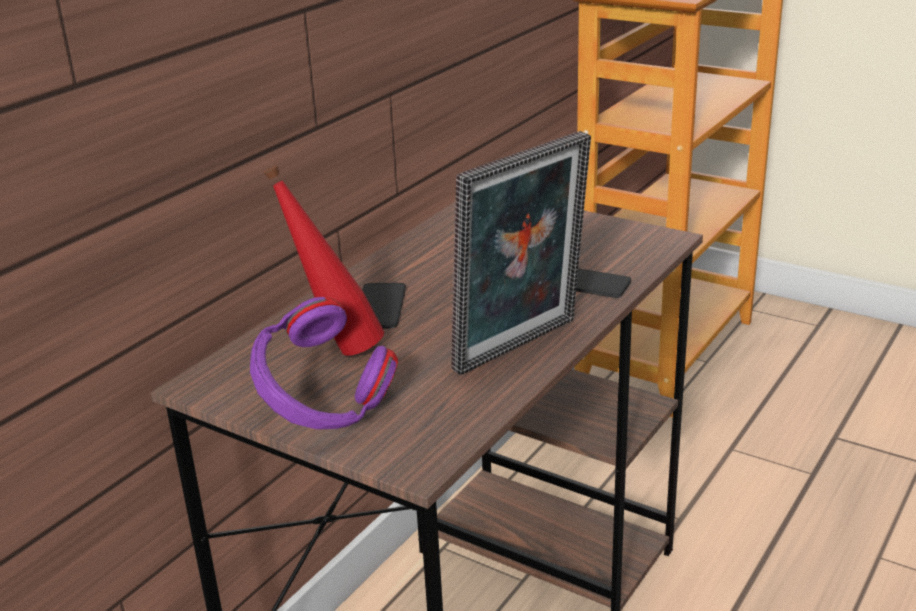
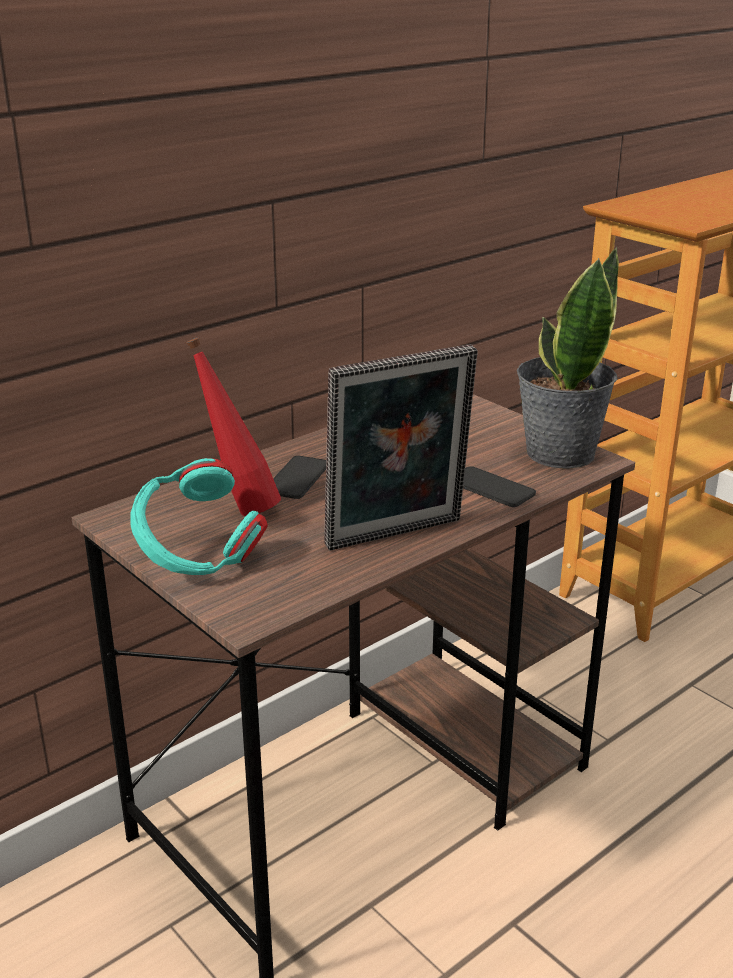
camera: 15 degrees right, 0 degrees up
(325, 411) = (198, 560): purple headphones -> turquoise headphones
(626, 238) = (558, 453): none -> potted plant

